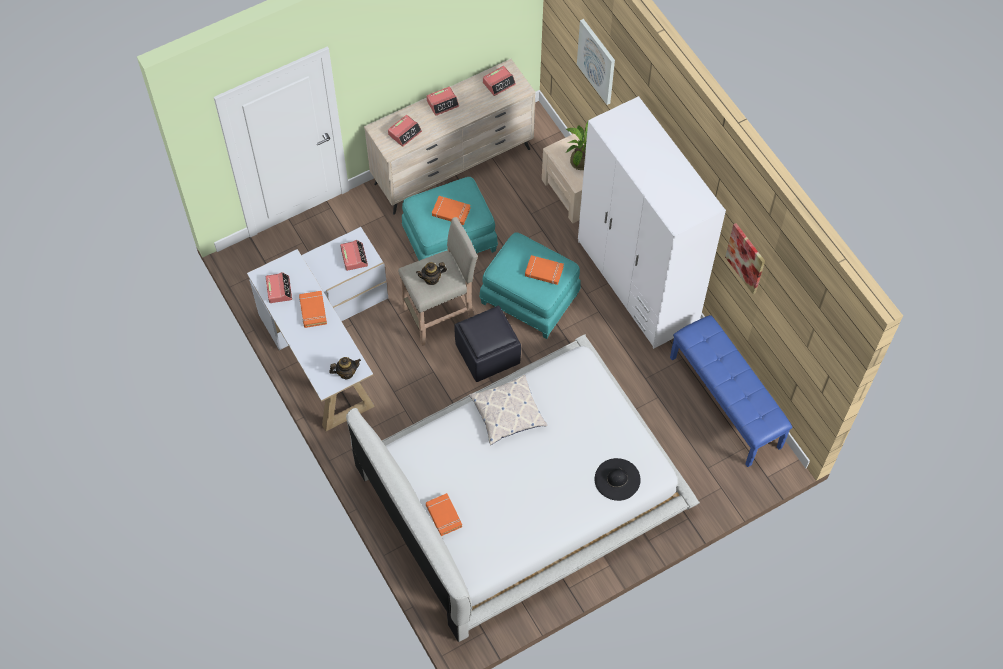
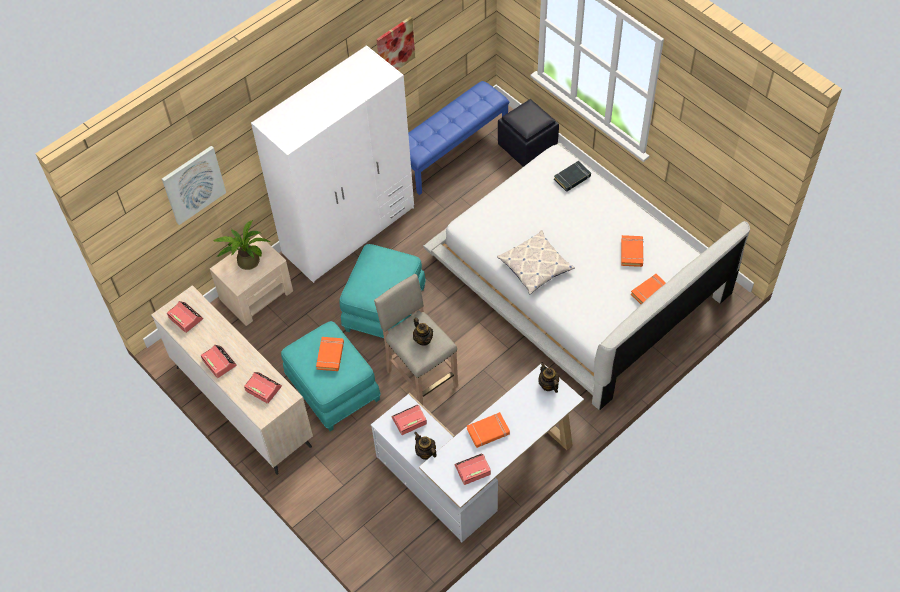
camera: 100 degrees left, 5 degrees down
(316, 264) = (425, 453): none -> teapot
(487, 353) = (451, 330): black ottoman -> black ottoman (526, 146)
(544, 272) = (382, 266): orange book -> orange book (632, 252)
(617, 479) = (572, 178): black hat -> black book

